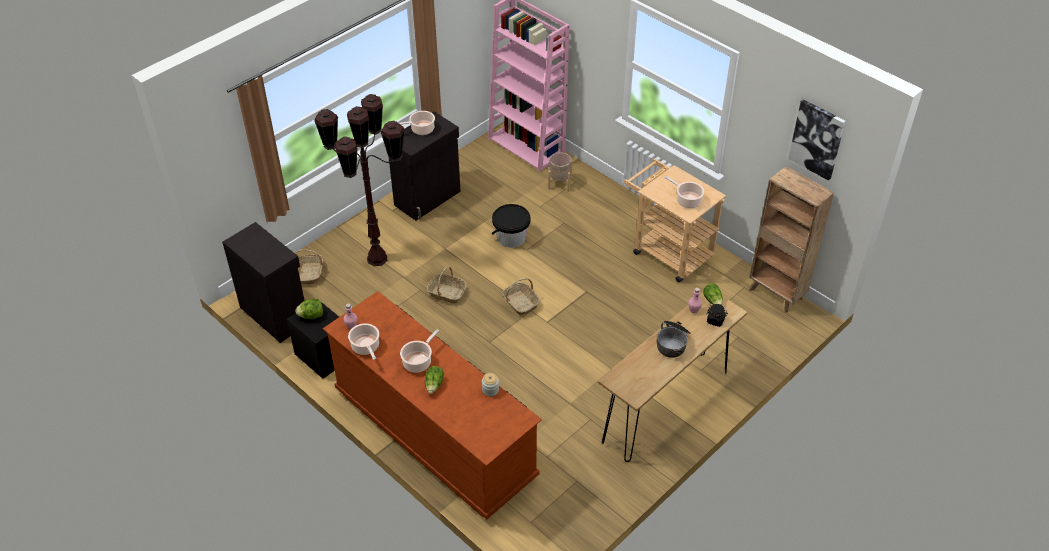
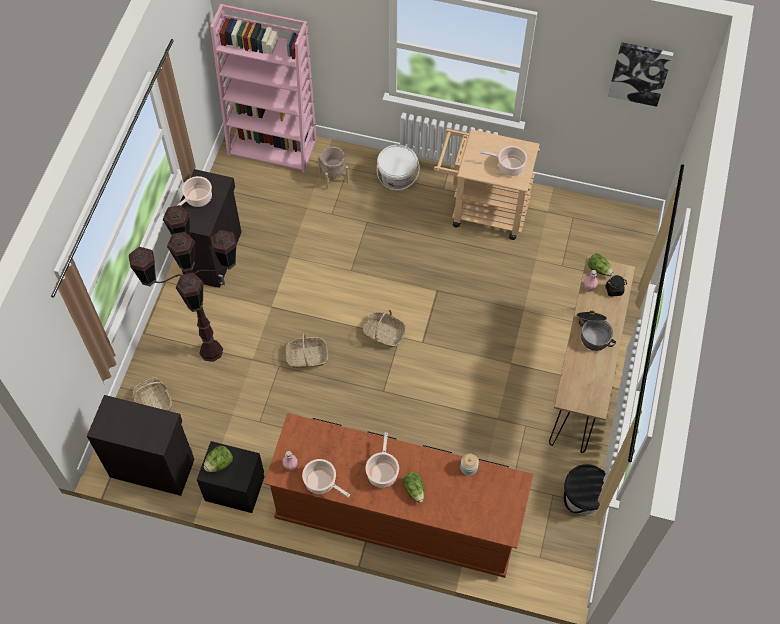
camera: 30 degrees left, 15 degrees up
(511, 237) = (327, 263): black bucket -> black bucket (583, 498)
(610, 203) = (397, 178): none -> white bucket
(776, 294) = (604, 212): brown bookcase -> none

